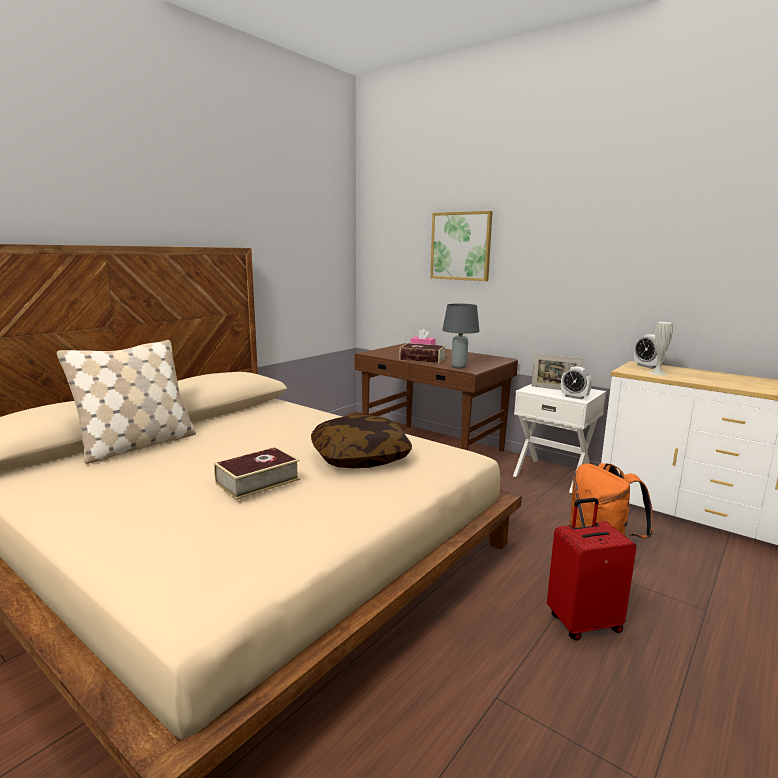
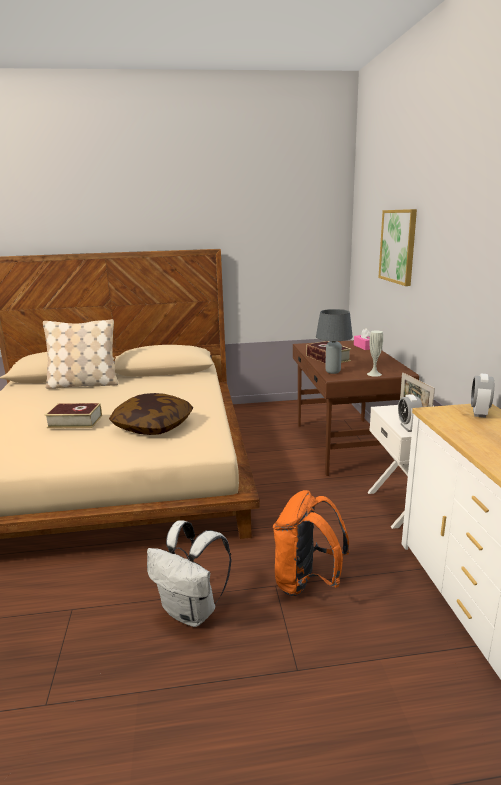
camera: 45 degrees right, 5 degrees up
(583, 622) = (192, 611): red suitcase -> white backpack
(657, 373) = (459, 422): white vase -> white vase (374, 374)

